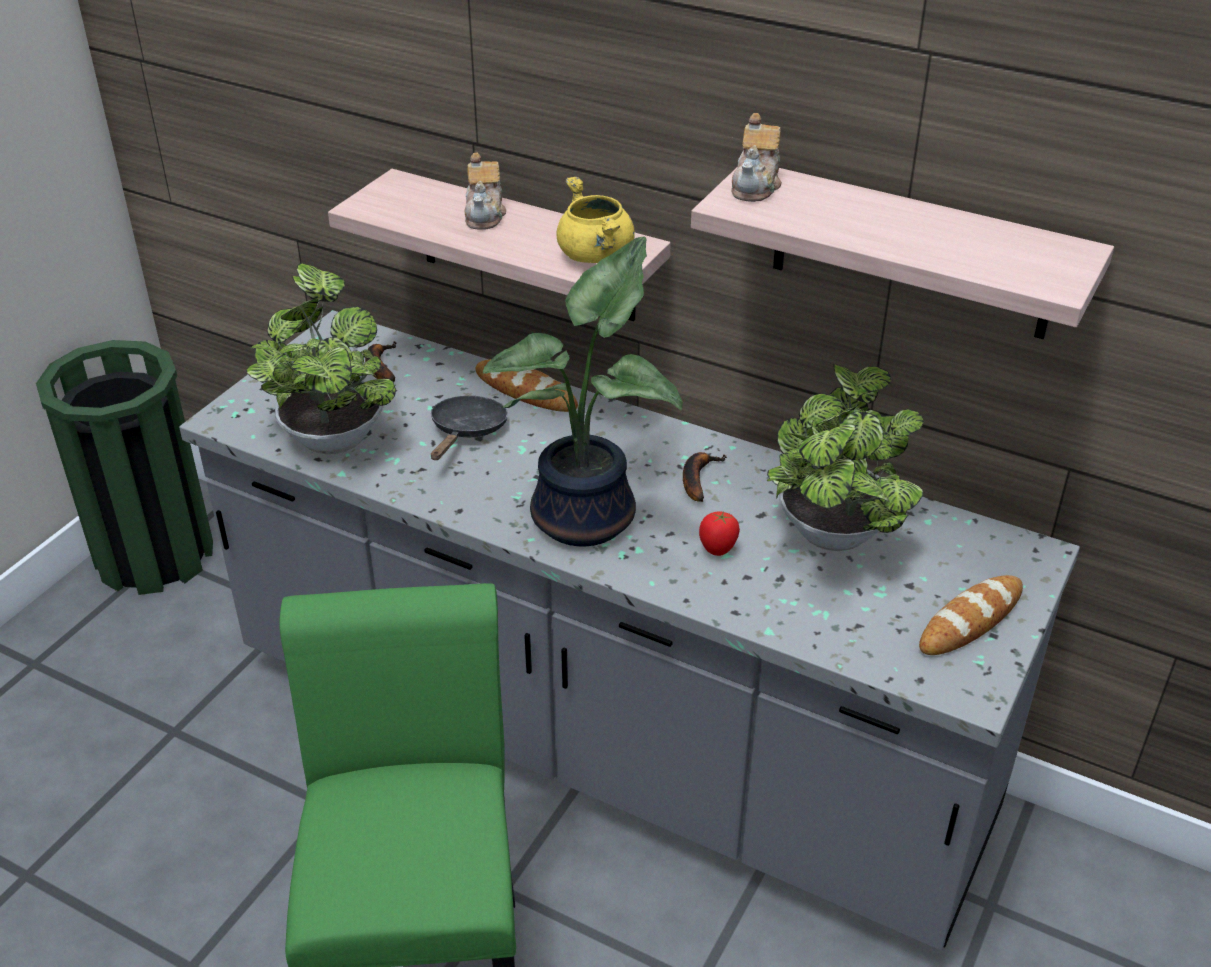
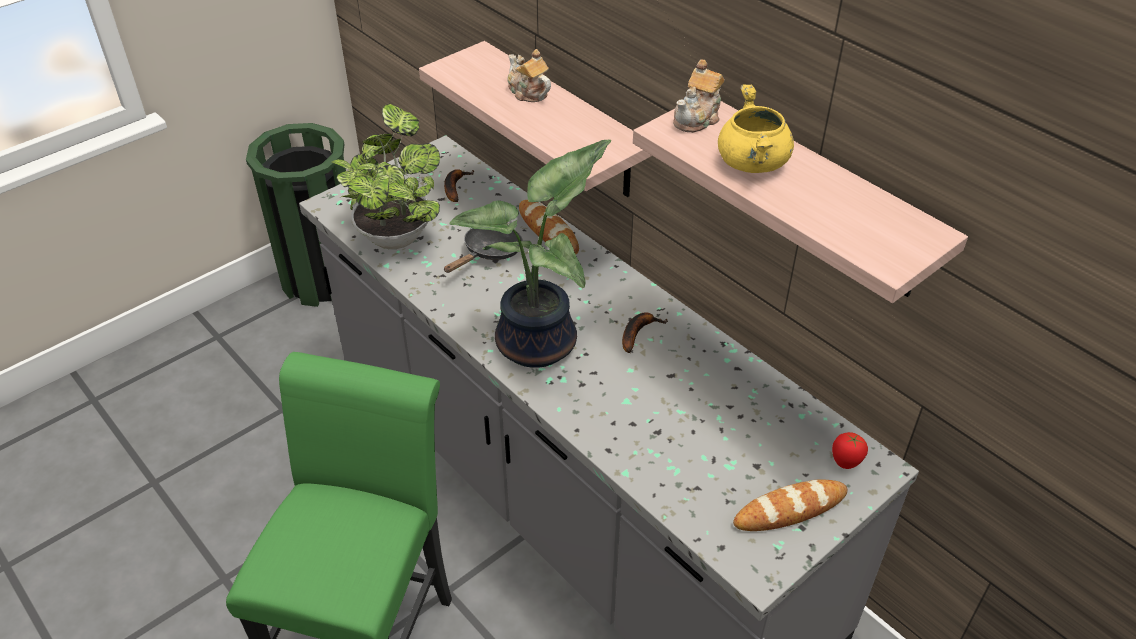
camera: 20 degrees right, 5 degrees up
(485, 215) = (528, 92): teapot -> teapot turned 120 degrees clockwise
(596, 256) = (589, 144): yellow cooking pot -> yellow cooking pot (753, 163)
(717, 550) = (622, 396): tomato -> tomato (845, 463)
(832, 538) = (716, 410): potted plant -> none

